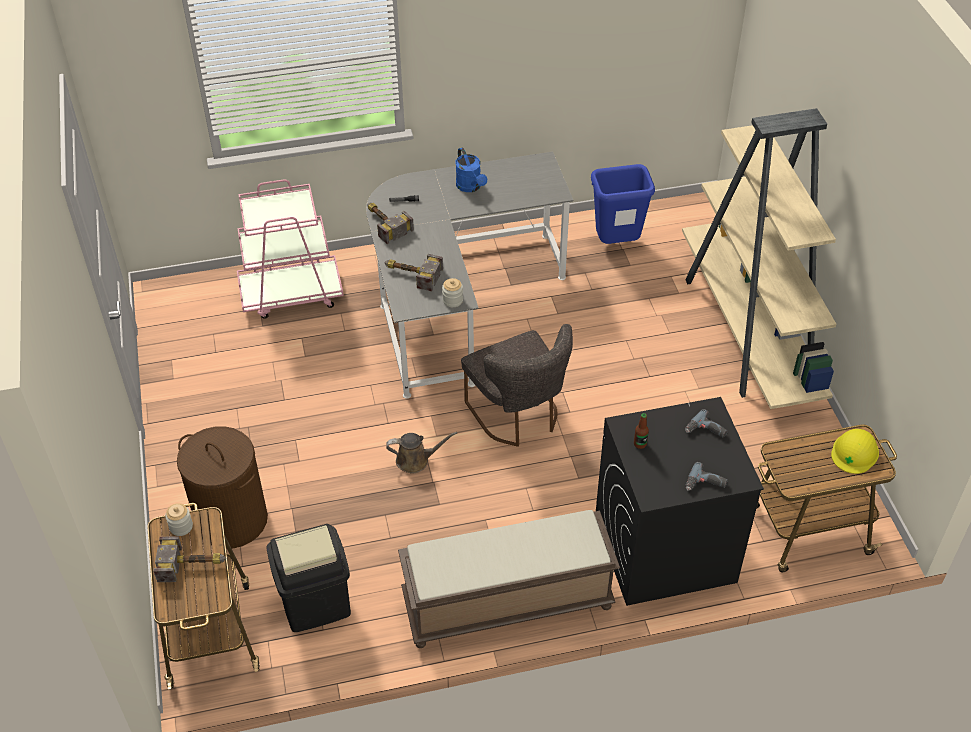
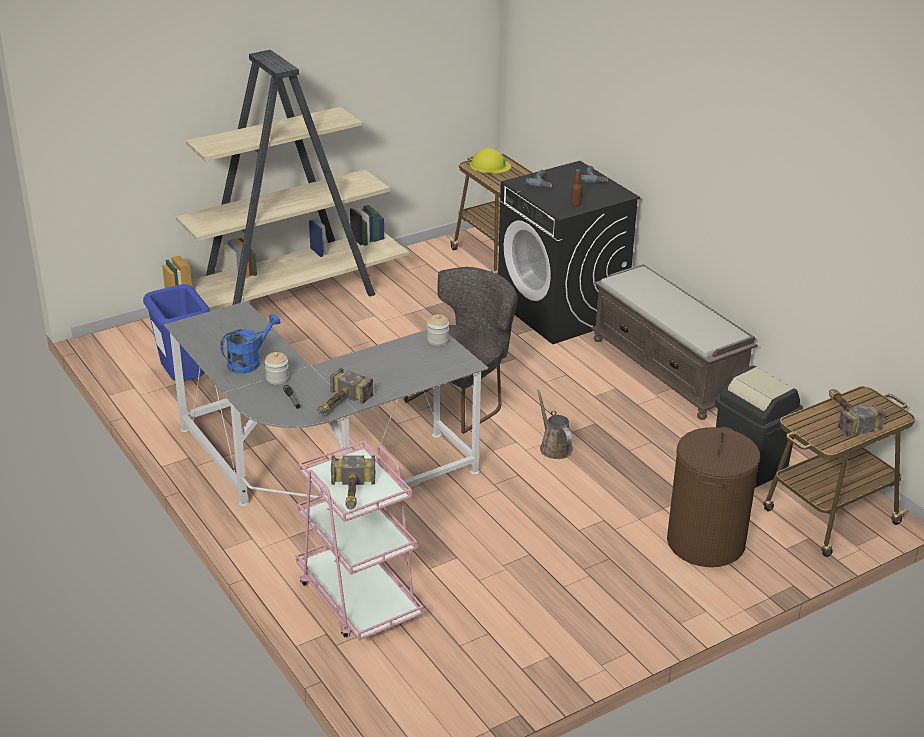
camera: 110 degrees left, 15 degrees down
(181, 527) = (817, 435): jar -> jar (277, 378)
(411, 274) = (413, 371): hammer -> hammer (352, 494)

